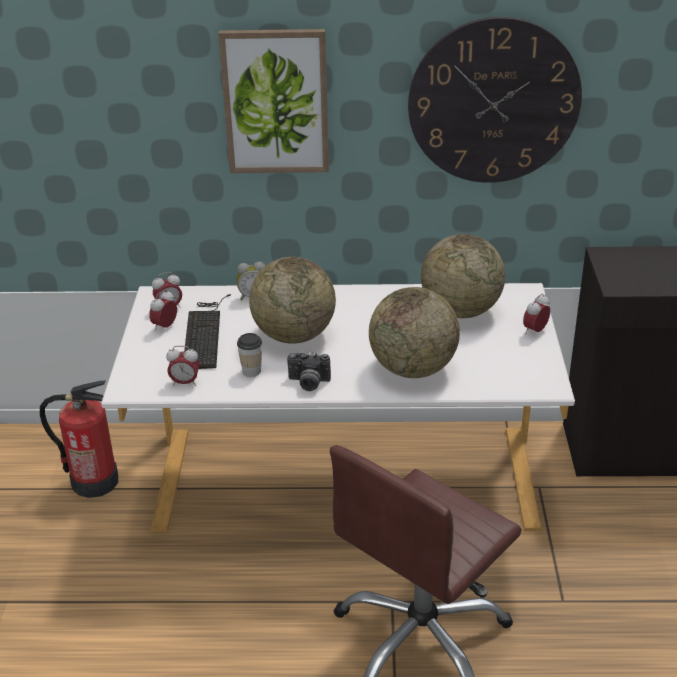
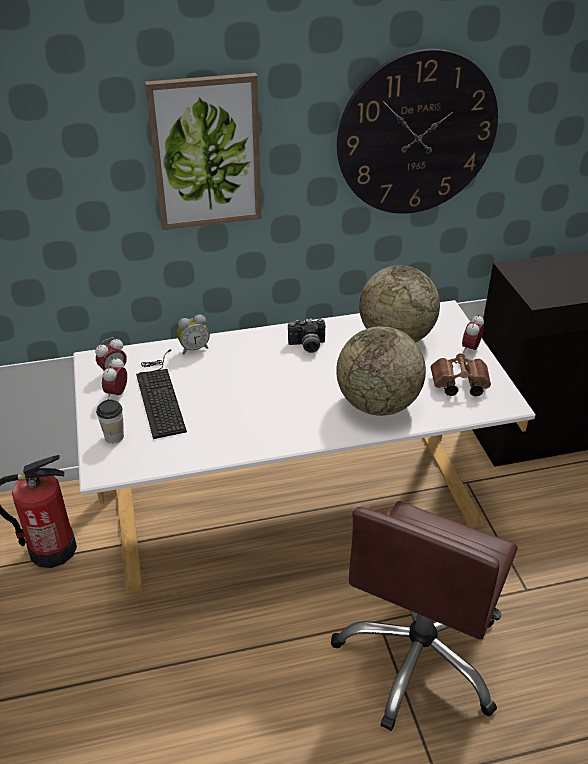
camera: 15 degrees left, 5 degrees up
(185, 383) = (161, 453): alarm clock -> none
(251, 371) = (223, 430): cup -> cup (114, 436)
(294, 335) = (250, 385): globe -> none
(308, 383) = (284, 435): camera -> camera (307, 346)
(504, 363) = (457, 385): none -> brown binoculars

